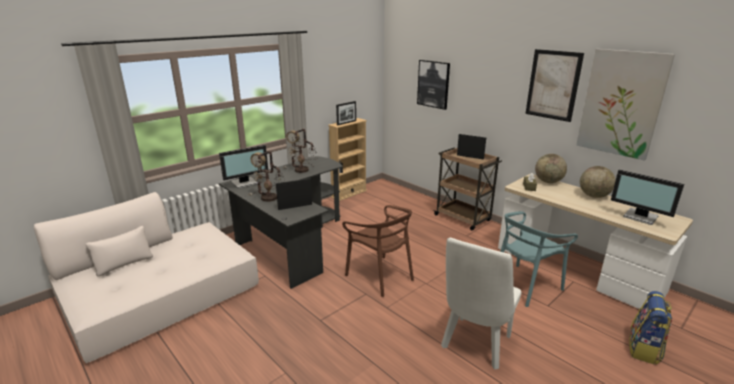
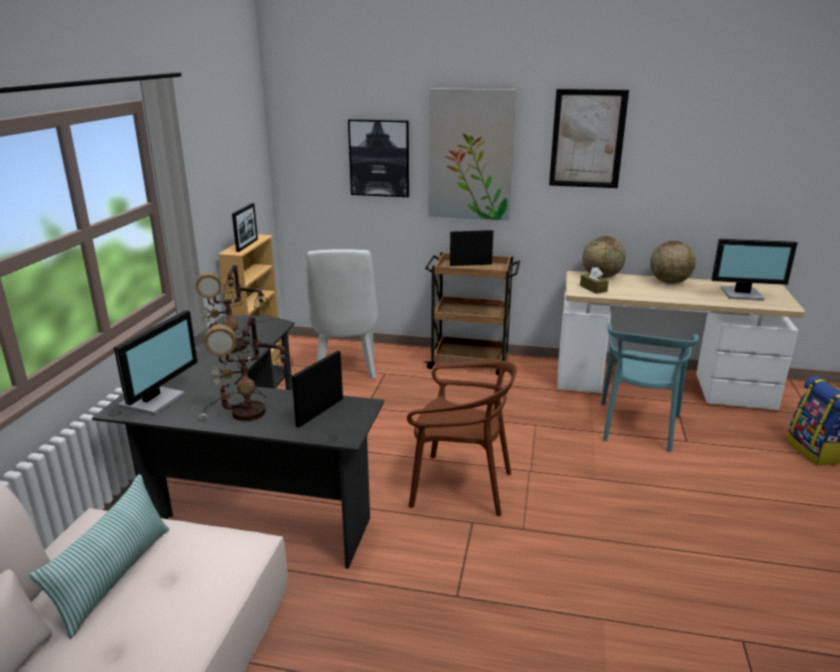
camera: 35 degrees left, 0 degrees up
(186, 247) = (115, 576): none -> pillow
(474, 346) = (679, 528): white chair -> white chair (346, 370)
(621, 103) = (684, 154): picture -> picture (470, 155)

